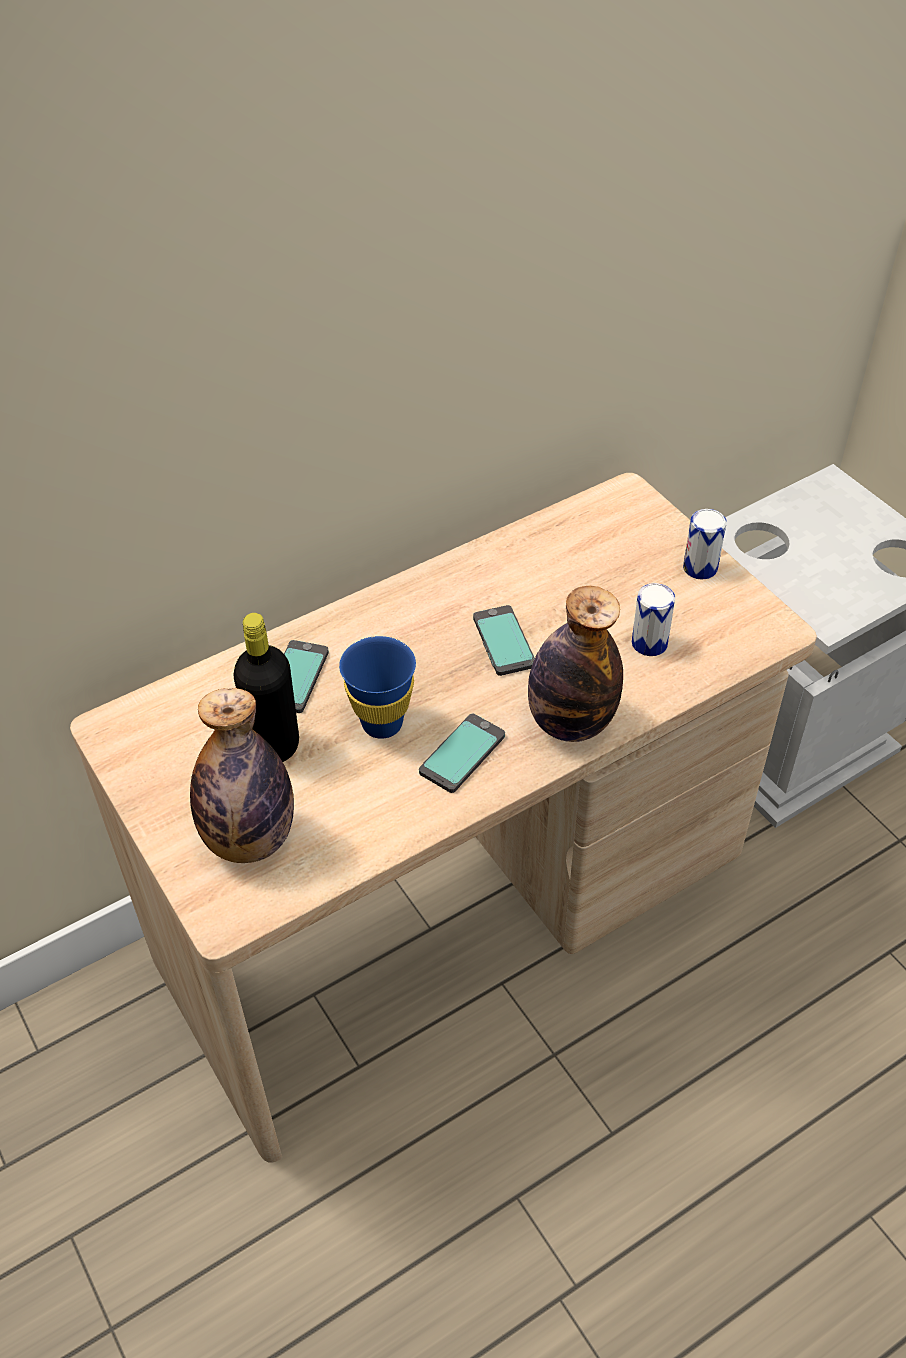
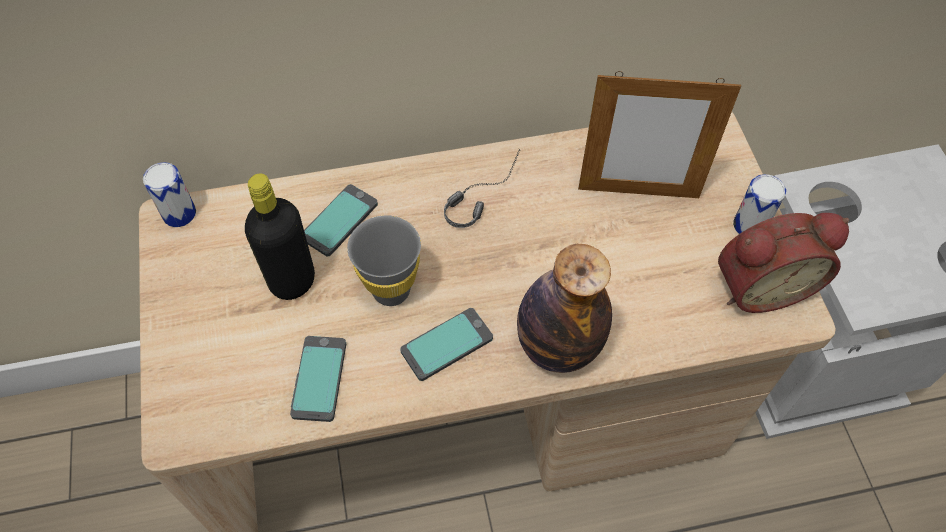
camera: 20 degrees right, 10 degrees up
(249, 839) = (230, 364): bottle -> none
(382, 724) = (391, 290): blue cup -> grey cup
(428, 611) = (480, 192): none -> headphones
(503, 642) = (533, 243): phone -> phone (318, 379)
(583, 569) = (638, 192): none -> picture frame
(649, 643) = (667, 288): can -> can (179, 213)
(732, 615) = (760, 285): none -> alarm clock

